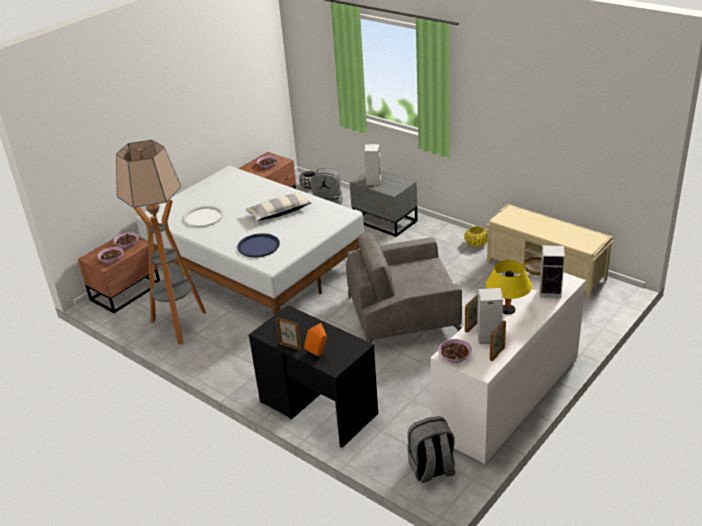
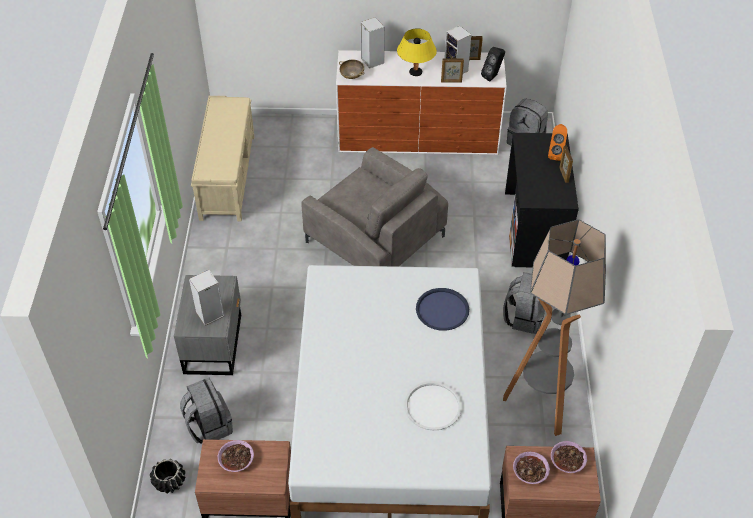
camera: 130 degrees left, 15 degrees up
(247, 353) = (523, 317): none -> grey backpack
(279, 212) = (364, 337): pillow -> none
(454, 356) = (493, 76): bowl -> black speaker
(476, 243) = (211, 243): yellow planter -> none

